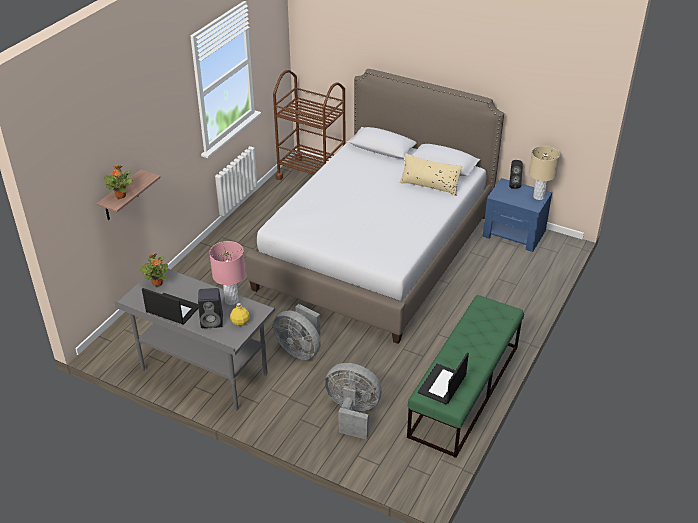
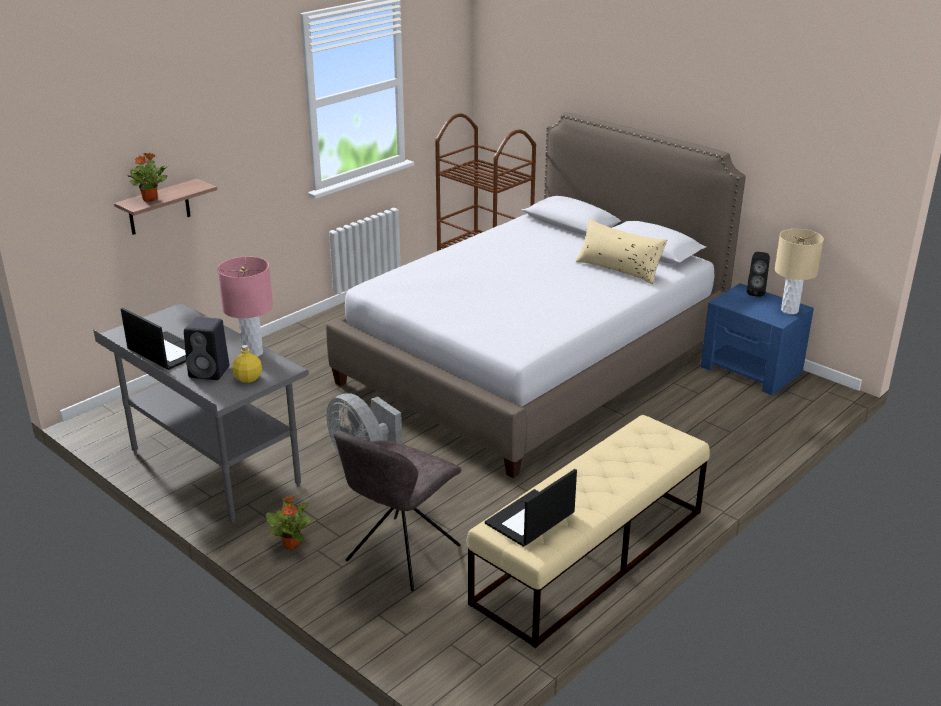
camera: 15 degrees right, 10 degrees down
(157, 283) = (166, 321): potted plant -> potted plant (291, 544)
(352, 413) = (400, 555): grey fan -> grey chair
(464, 390) = (590, 556): green bench -> beige bench

